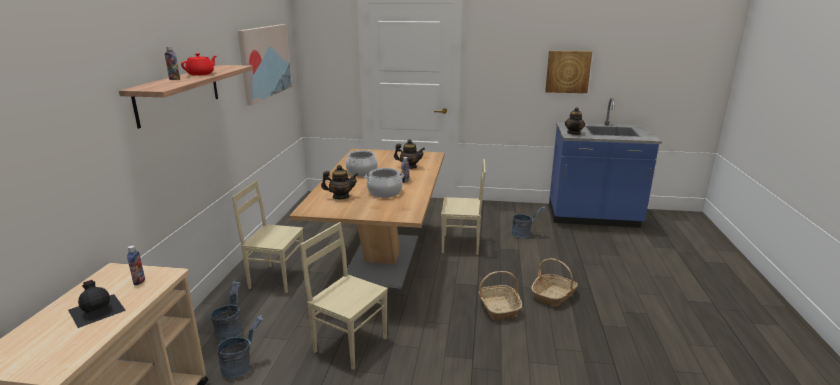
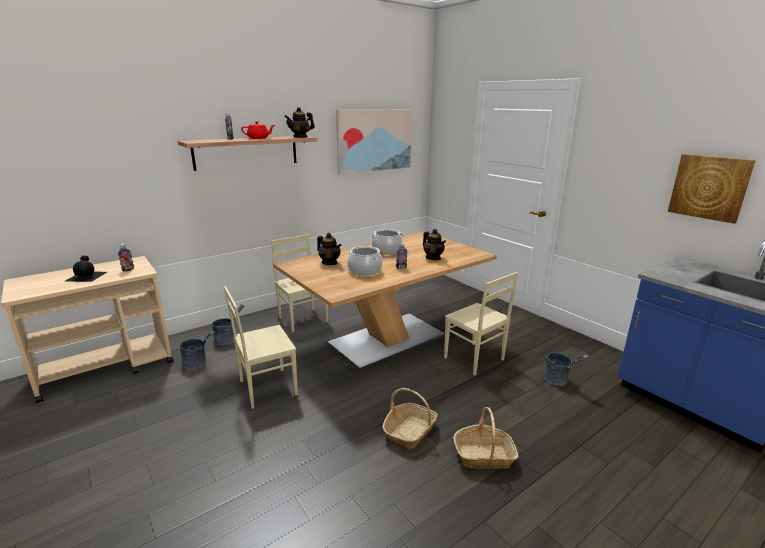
camera: 45 degrees right, 0 degrees up
(350, 343) = (266, 387): beige chair -> beige chair turned 105 degrees counterclockwise
(574, 133) = (669, 273): teapot -> teapot (300, 137)

